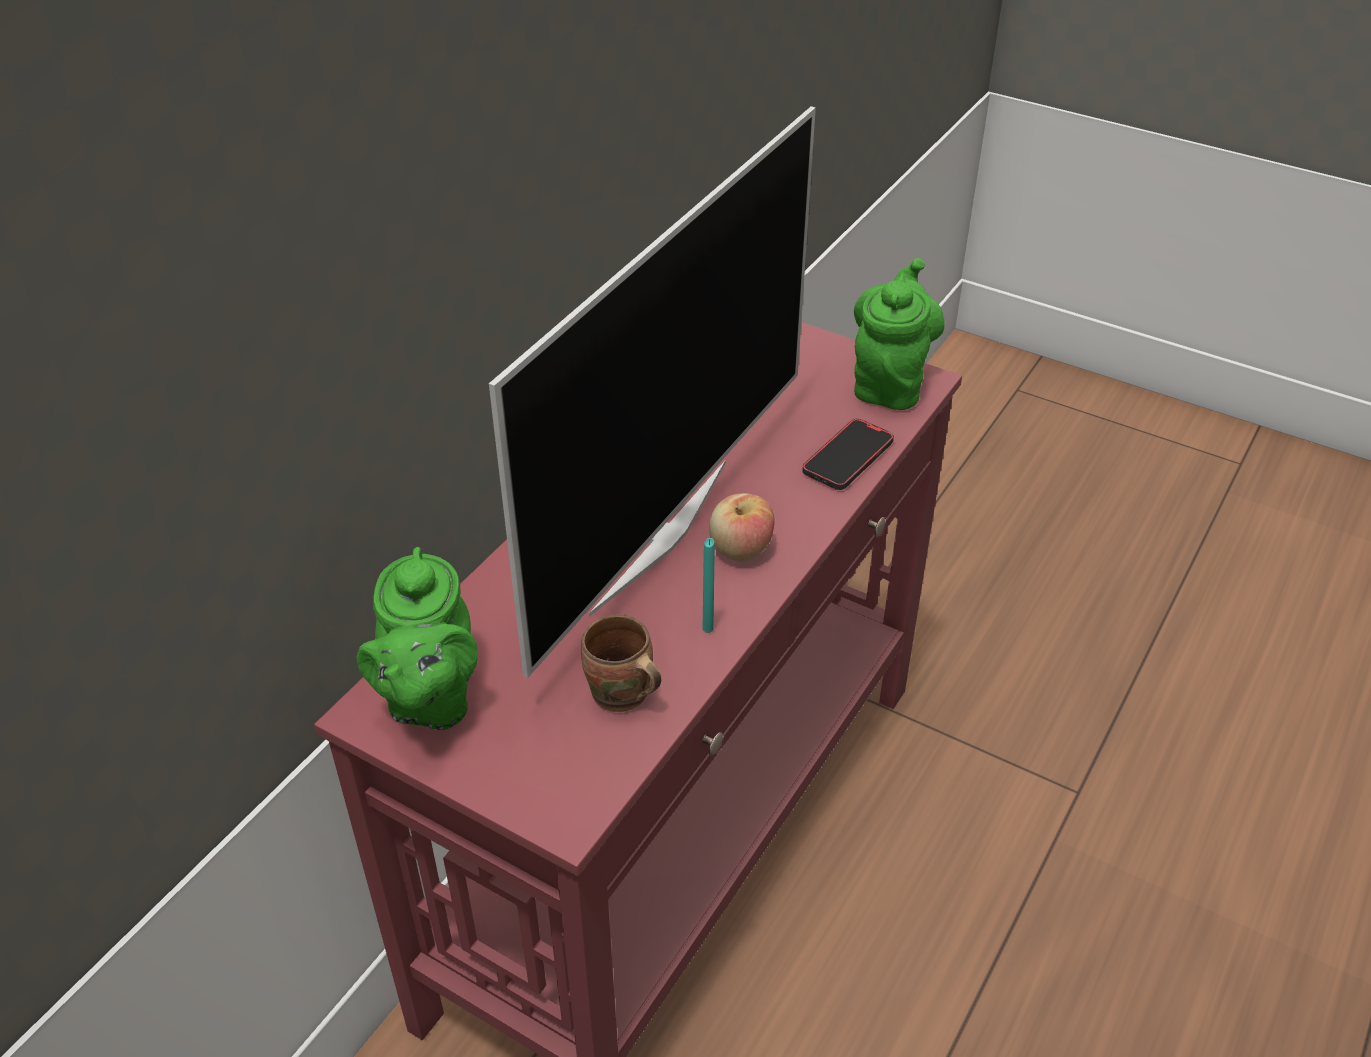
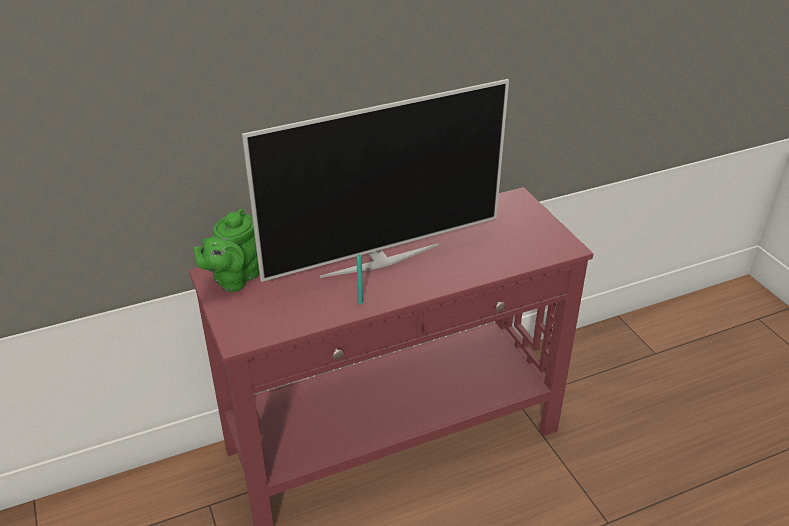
camera: 35 degrees right, 5 degrees down
(621, 697) = (300, 310): brown mug -> none
(740, 549) = (407, 280): apple -> none
(848, 458) = (495, 265): phone -> none
(890, 382) = (552, 242): green teapot -> none

